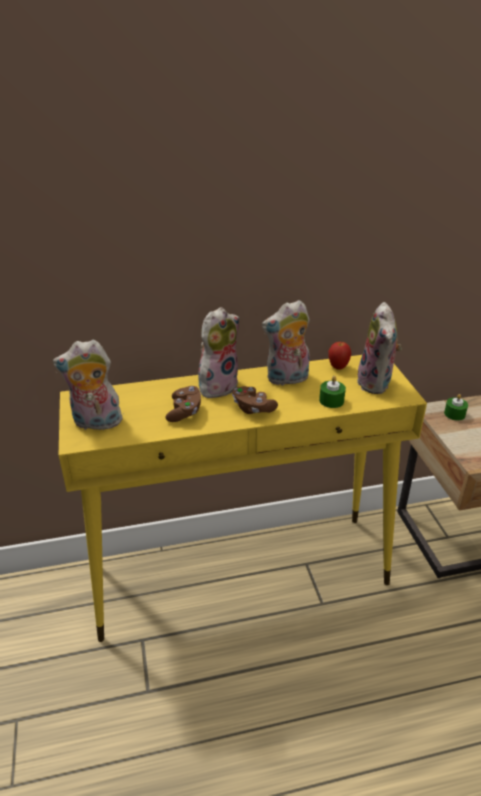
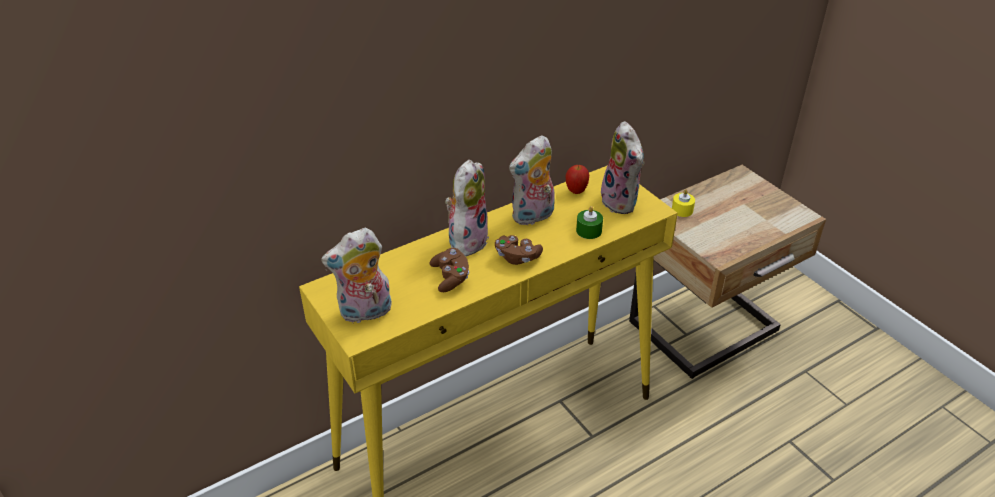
camera: 20 degrees left, 5 degrees up
(454, 414) = (682, 210): green candle -> yellow candle

